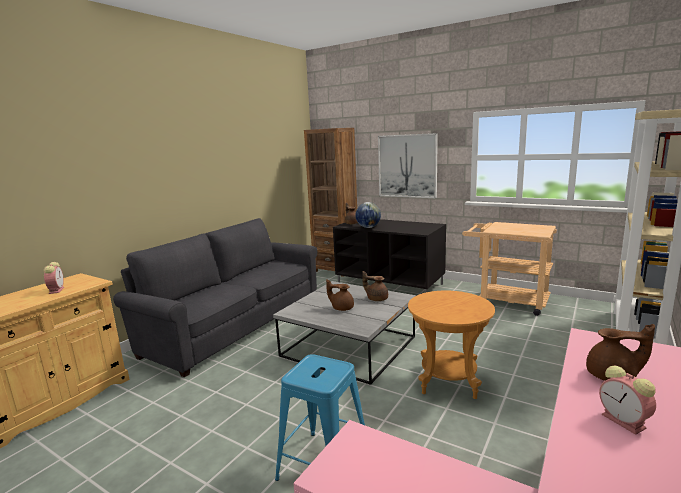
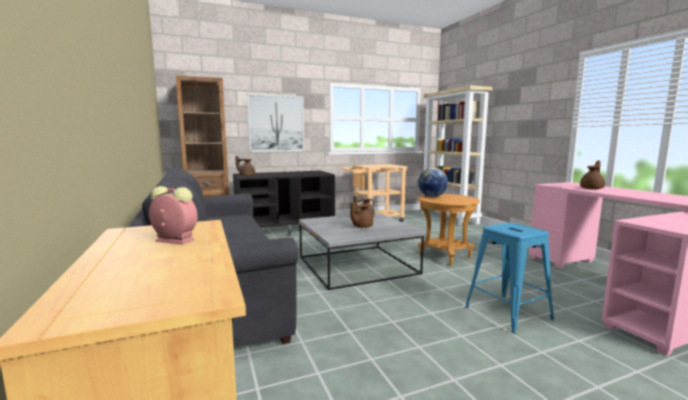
camera: 55 degrees left, 5 degrees down
(368, 227) = (273, 175): globe -> globe (431, 197)
(625, 422) = (634, 193): alarm clock -> none

